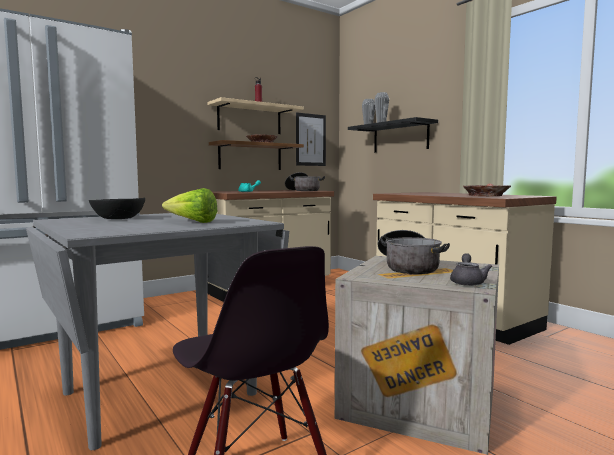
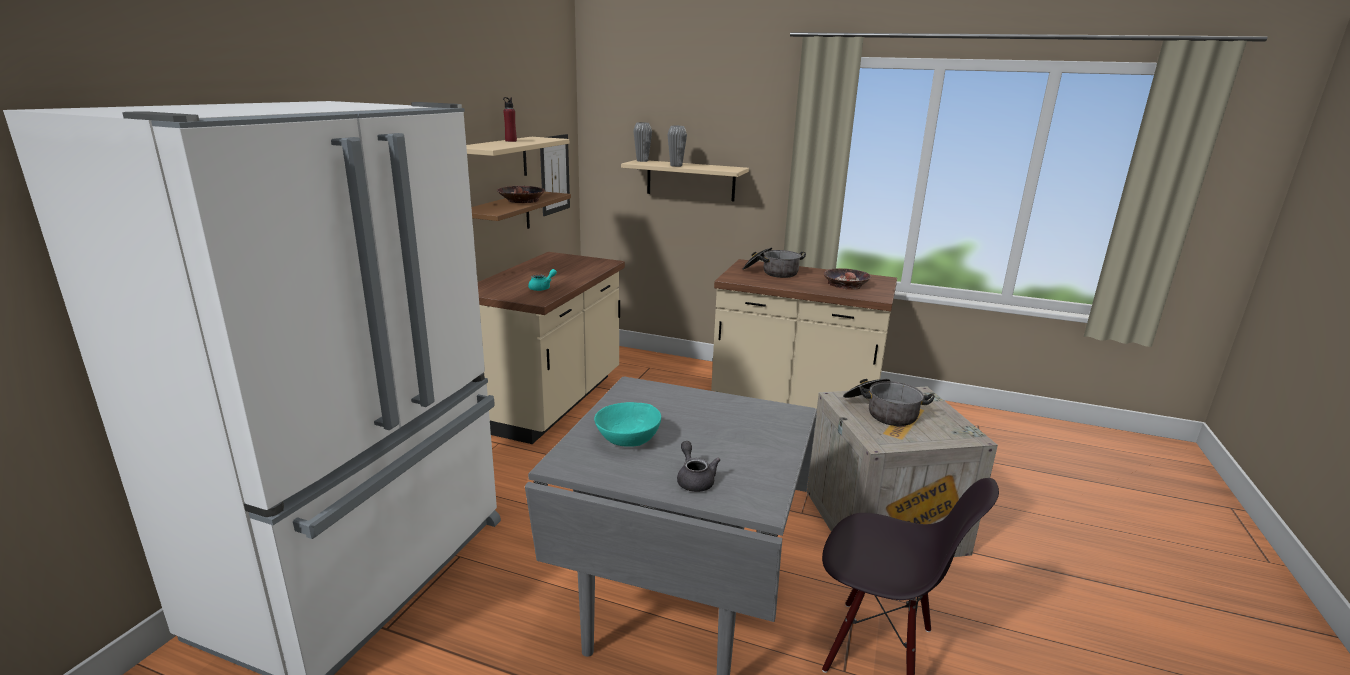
camera: 35 degrees left, 15 degrees up
(118, 218) = (627, 439): black bowl -> turquoise bowl
(193, 222) = (743, 432): lettuce -> none
(303, 190) = (584, 263): cooking pot -> cooking pot (771, 272)
(400, 137) = (690, 180): black shelf -> beige shelf
(467, 282) = (957, 429): grey teapot -> grey teapot (694, 480)

